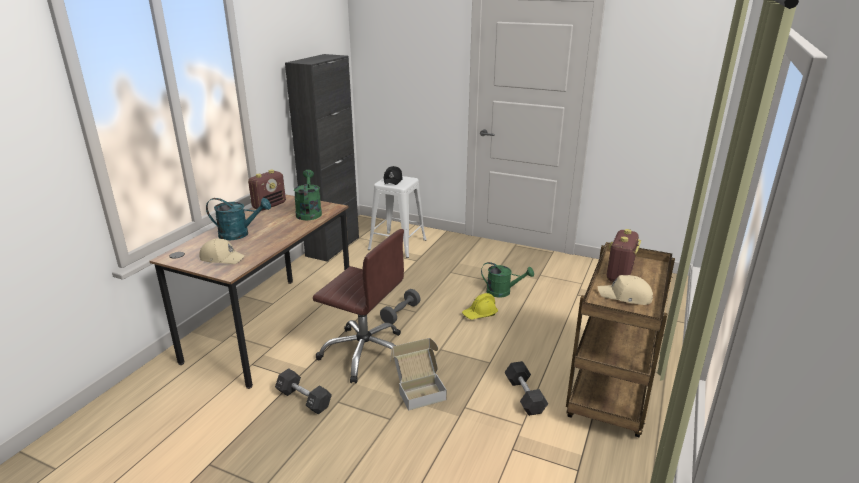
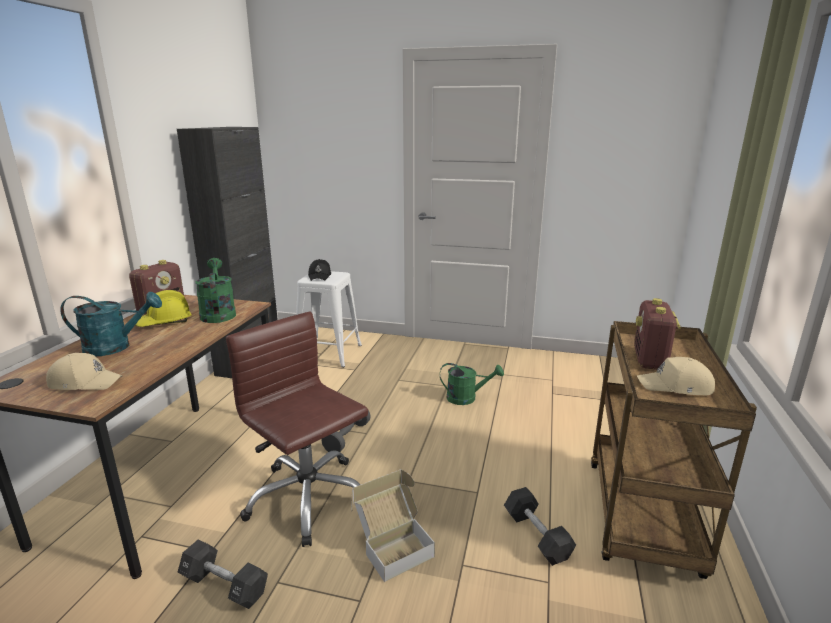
camera: 10 degrees left, 5 degrees down
(365, 353) = (308, 498): brown office chair -> brown office chair turned 150 degrees counterclockwise
(480, 314) = (447, 428): yellow hard hat -> yellow hard hat (164, 322)

